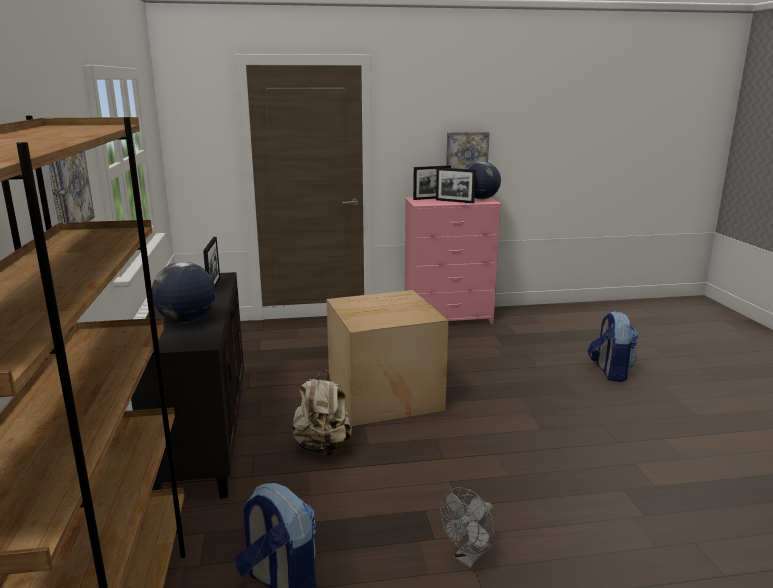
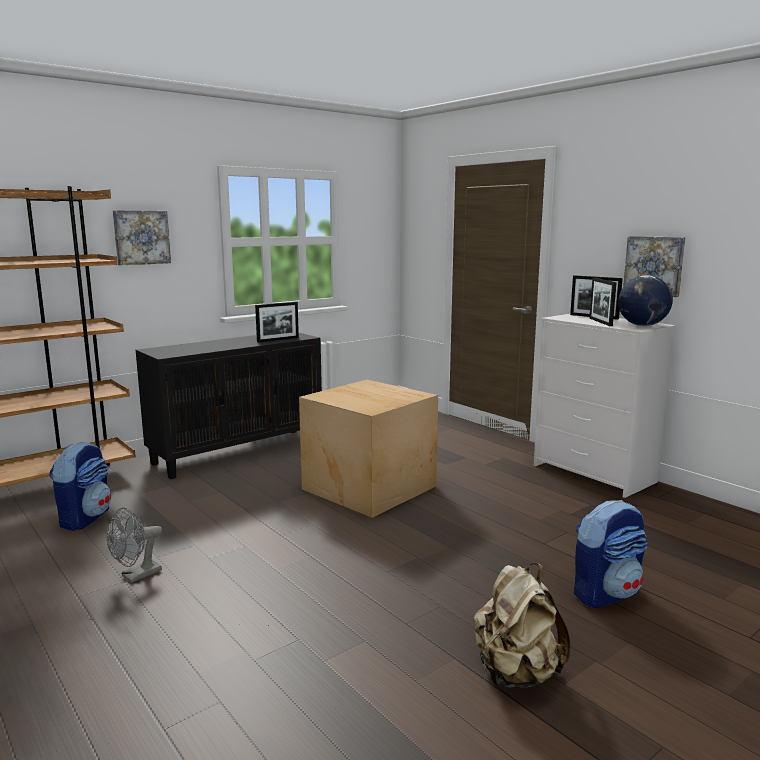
camera: 60 degrees right, 5 degrees down
(186, 320) = (202, 347): globe -> none
(323, 447) = (258, 488): beige backpack -> beige backpack (516, 673)
(448, 318) = (594, 474): pink dresser -> white dresser
(469, 558) = (136, 576): grey fan -> grey fan turned 60 degrees counterclockwise

